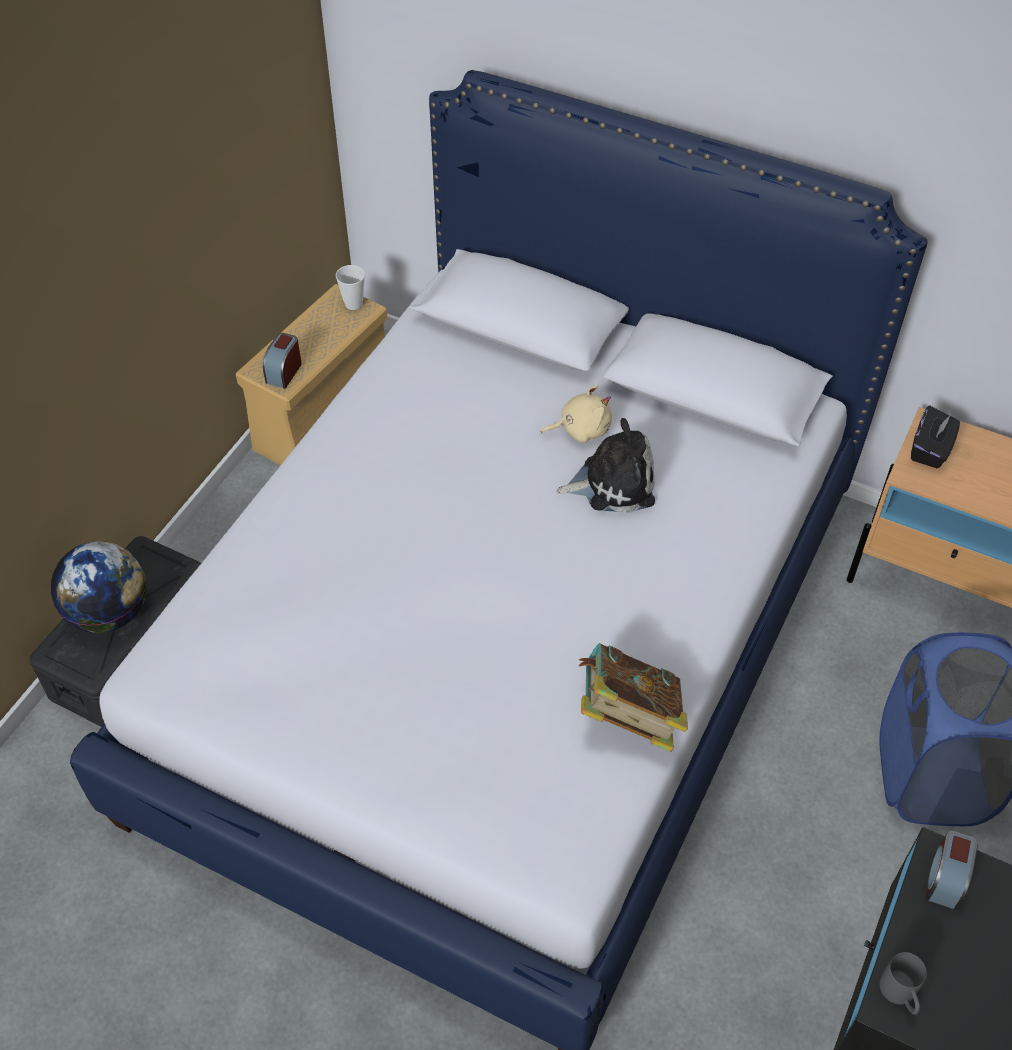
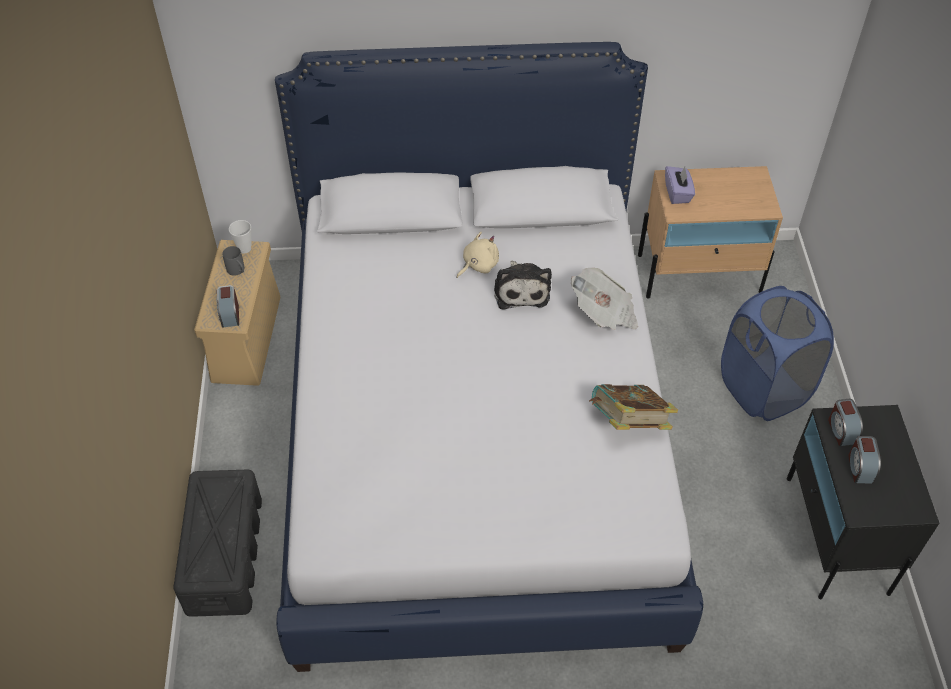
camera: 30 degrees left, 0 degrees up
(110, 613) = (211, 532): globe -> none
(613, 482) = (521, 290): plush toy -> plush toy turned 120 degrees clockwise
(700, 560) = (604, 313): none -> newspaper
(900, 996) = (860, 503): grey mug -> grey mug (238, 271)
(930, 450) = (678, 193): black tissue box -> purple tissue box
(936, 946) = (860, 467): none -> alarm clock

